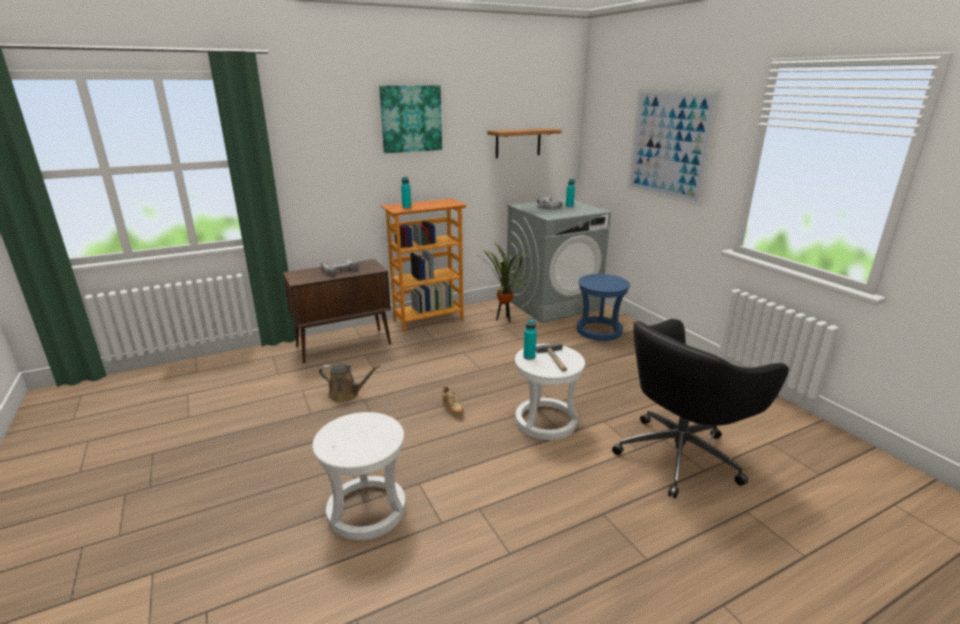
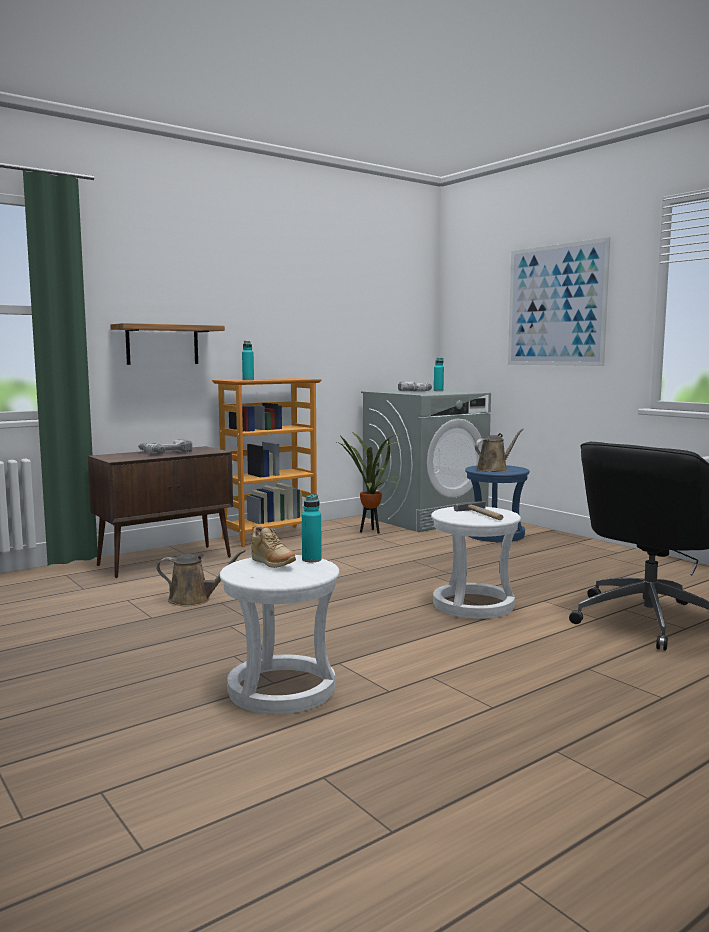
camera: 10 degrees left, 15 degrees down
(411, 119) = (250, 277): picture -> none
(452, 409) = (347, 603): beige shoe -> beige shoe (272, 564)
(518, 143) = (371, 317): shelf -> shelf (162, 344)
(529, 357) = (449, 514): turquoise bottle -> turquoise bottle (311, 559)
(601, 283) = (494, 469): none -> brown watering can

